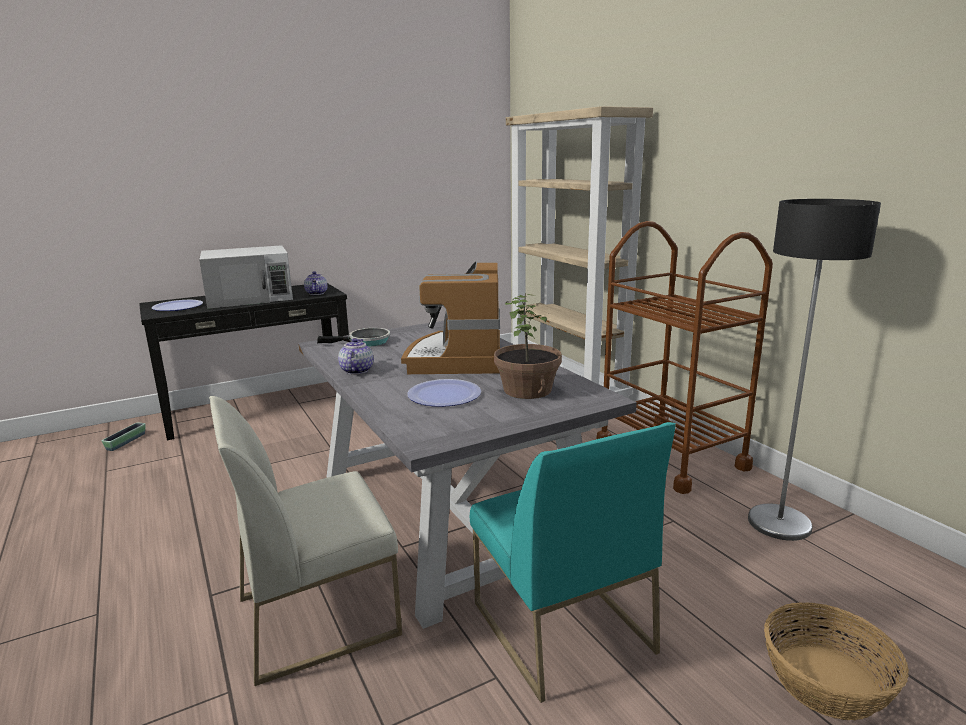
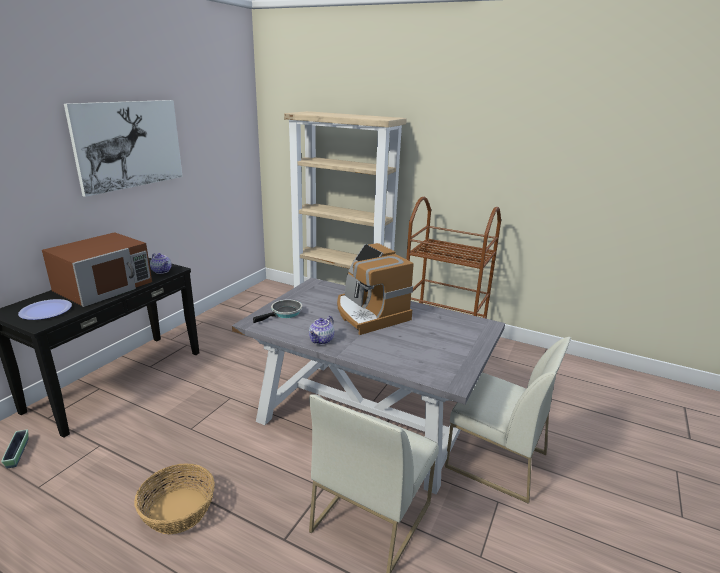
camera: 35 degrees left, 5 degrees up
(250, 297) = (104, 286): white microwave -> brown microwave
(316, 153) = (129, 144): none -> picture
(356, 370) = (322, 340): teapot -> teapot turned 120 degrees counterclockwise
(444, 395) = (408, 345): plate -> none
(528, 390) = (445, 329): potted plant -> none
(560, 626) = (495, 460): turquoise chair -> white chair
(780, 523) = (525, 364): floor lamp -> none
(827, 681) = (609, 436): basket -> basket (179, 510)

